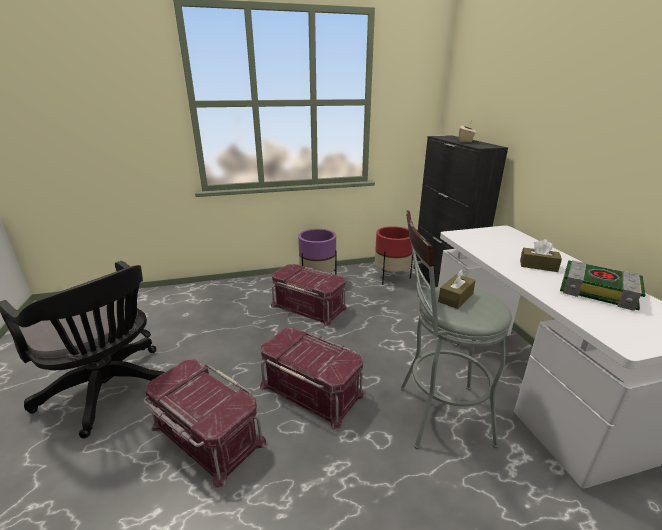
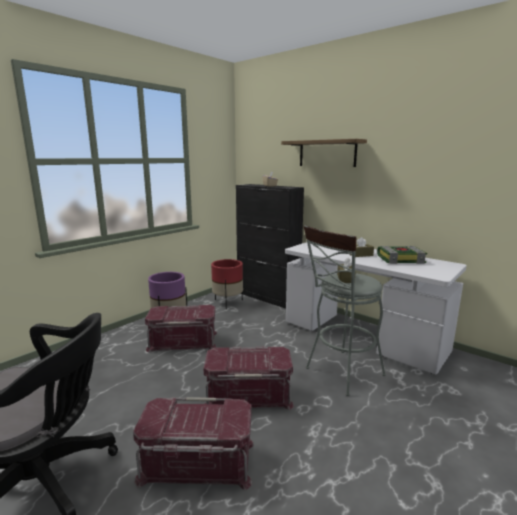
camera: 35 degrees left, 10 degrees down
(548, 96) = (327, 153): none -> shelf

